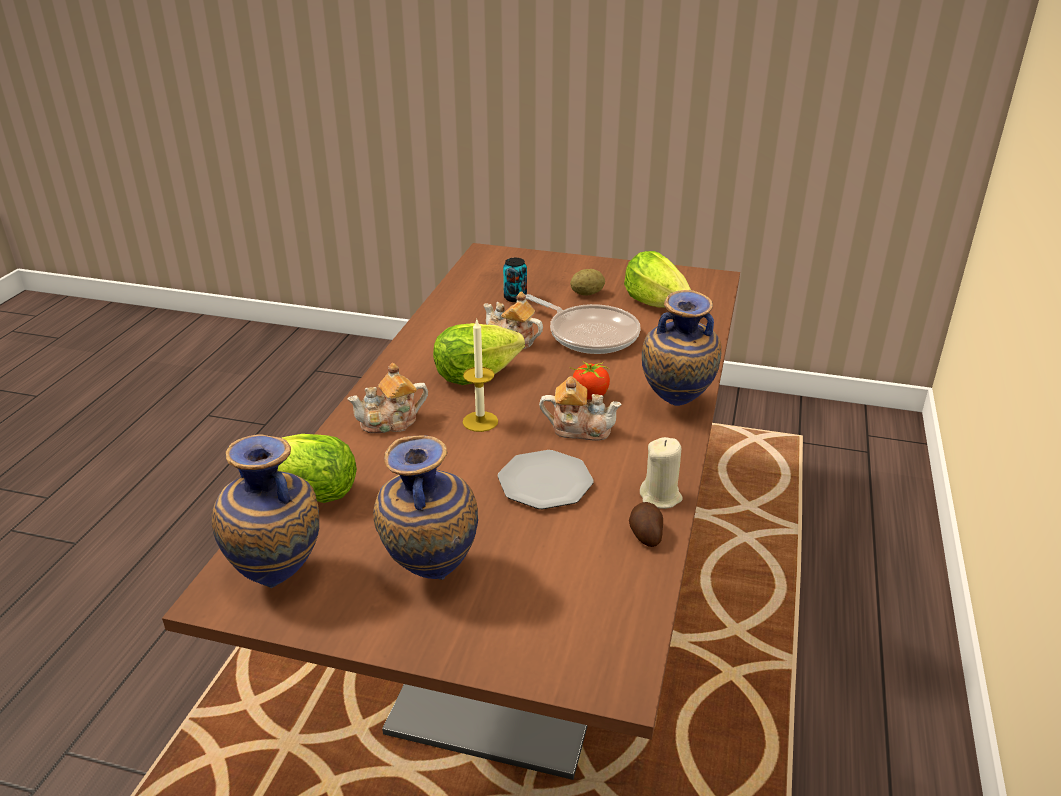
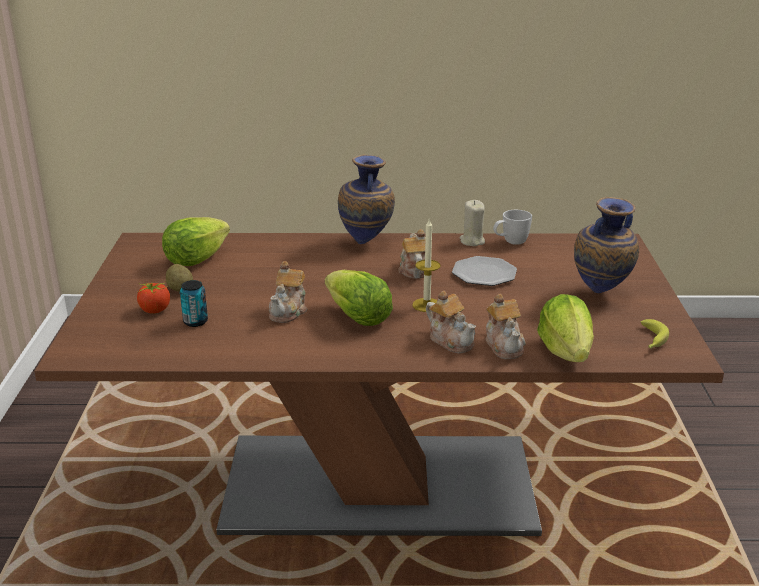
camera: 105 degrees left, 5 degrees down
(280, 578) = (651, 340): vase -> banana
(355, 454) = (504, 345): none -> teapot
(589, 334) = (264, 280): frying pan -> none
(589, 396) = (366, 271): tomato -> tomato (155, 310)
(645, 534) = (510, 243): potato -> white mug

